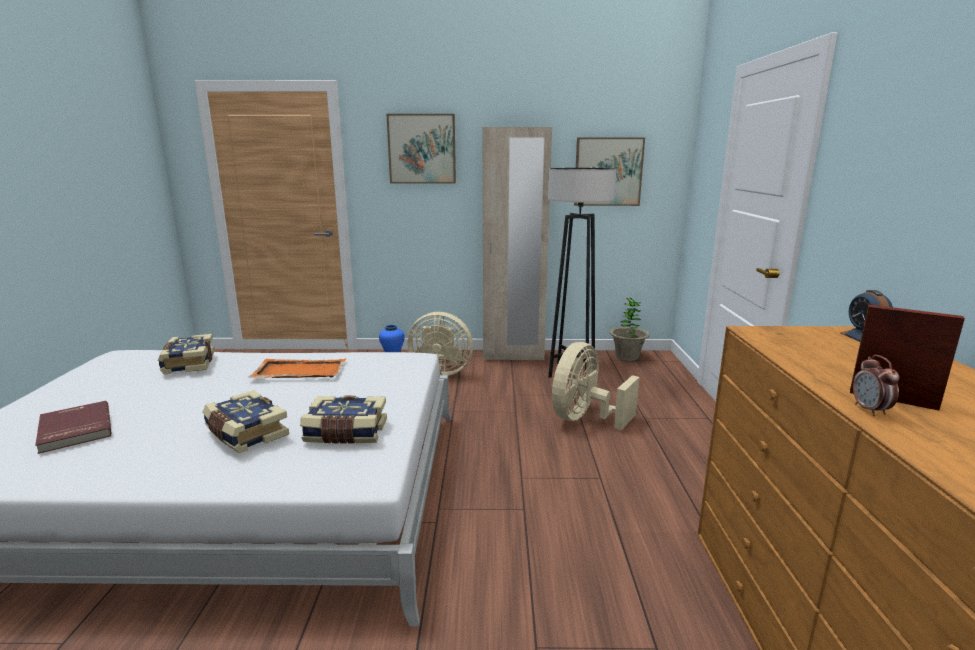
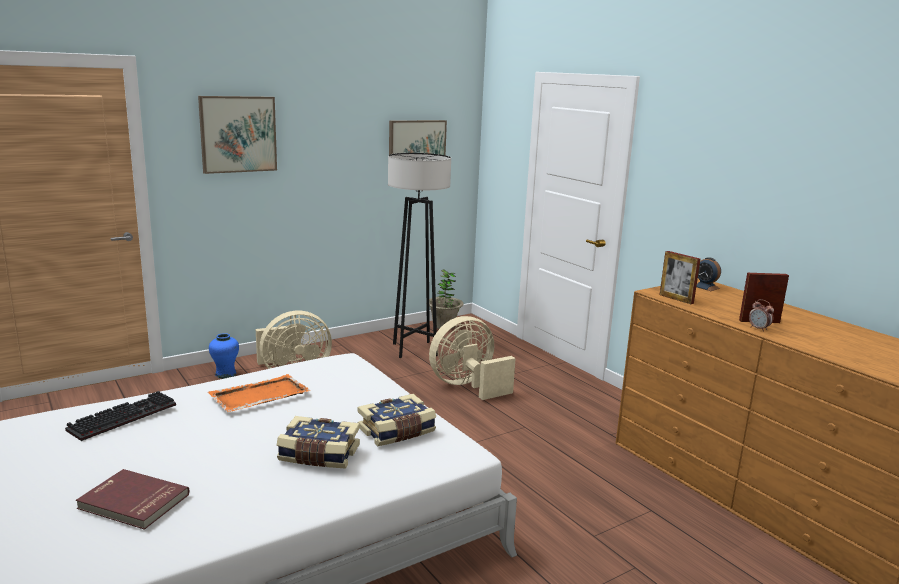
camera: 35 degrees left, 0 degrees up
(188, 363) = (123, 416): book -> keyboard
(513, 356) = (344, 344): beige wardrobe -> none
(585, 419) = (467, 386): beige fan -> beige fan turned 60 degrees clockwise
(778, 344) = (676, 299): none -> picture frame

